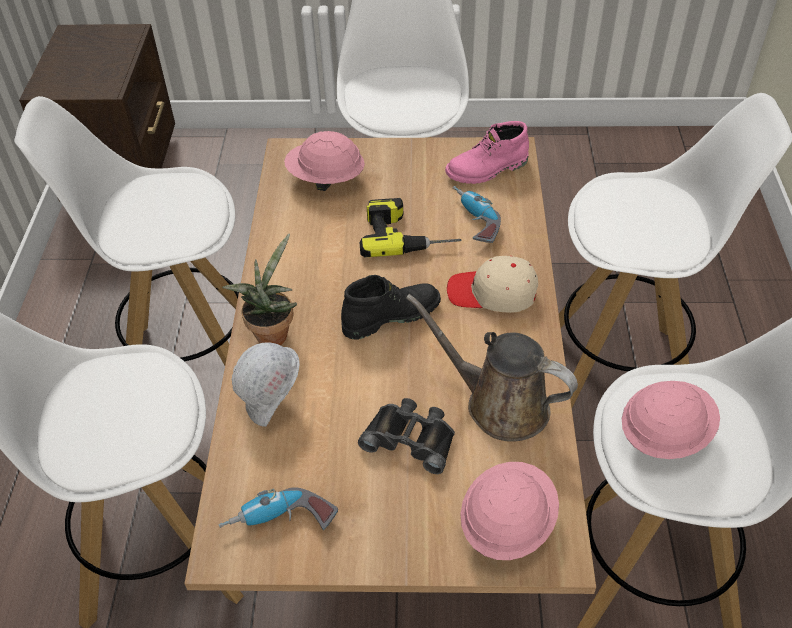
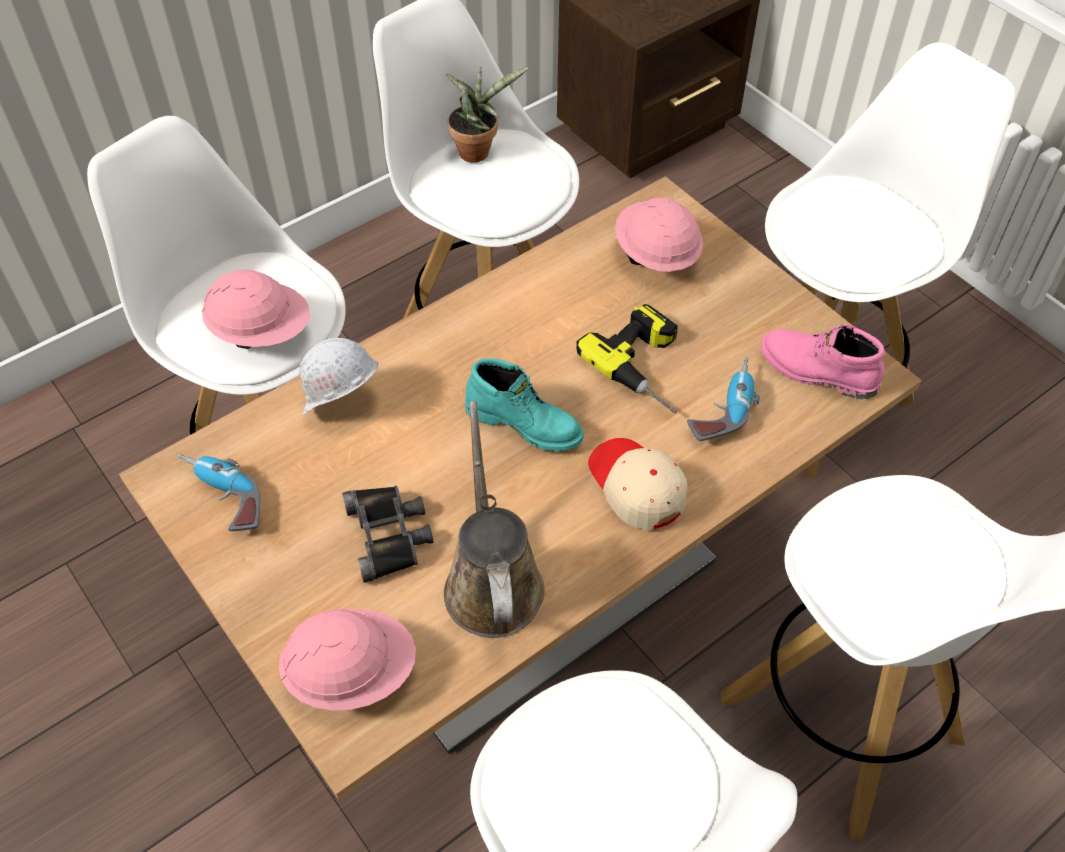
camera: 50 degrees right, 5 degrees up
(272, 332) = (421, 350): potted plant -> potted plant (477, 150)
(391, 315) = (525, 423): black boot -> turquoise boot
(664, 434) = (582, 756): pink hard hat -> pink hard hat (261, 331)

